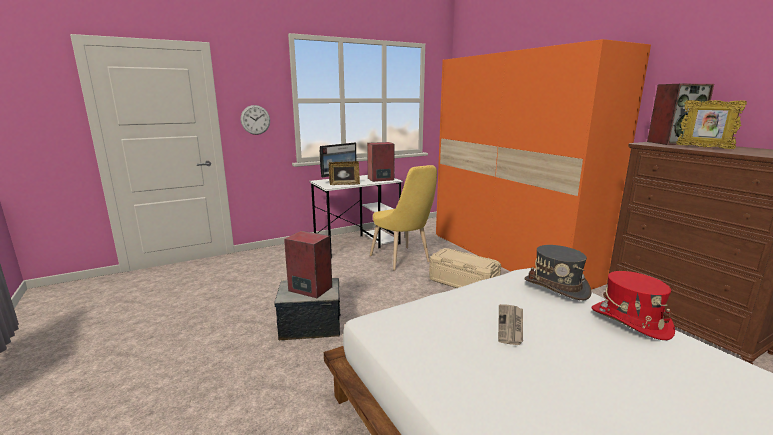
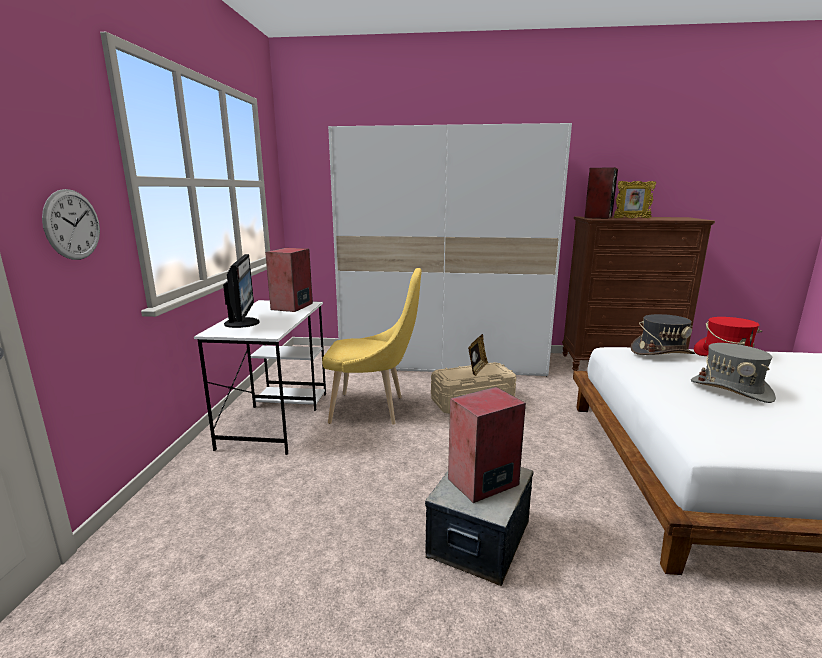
camera: 55 degrees left, 0 degrees up
(344, 184) = (274, 325): picture frame -> picture frame (477, 369)
(509, 256) = (443, 361): orange wardrobe -> white wardrobe
(511, 326) = (731, 389): newspaper -> grey hat

